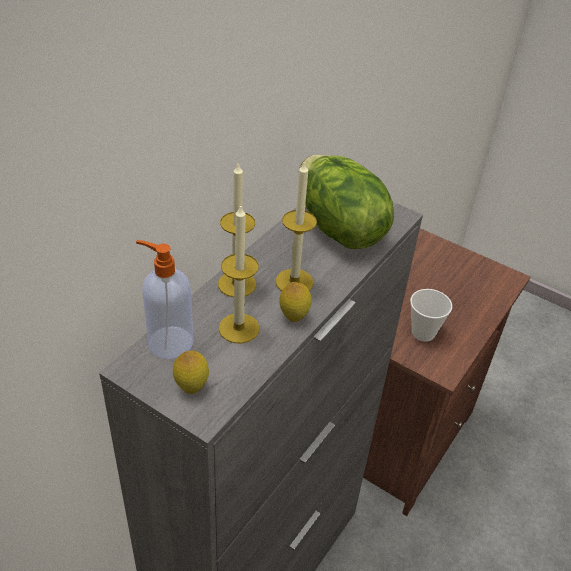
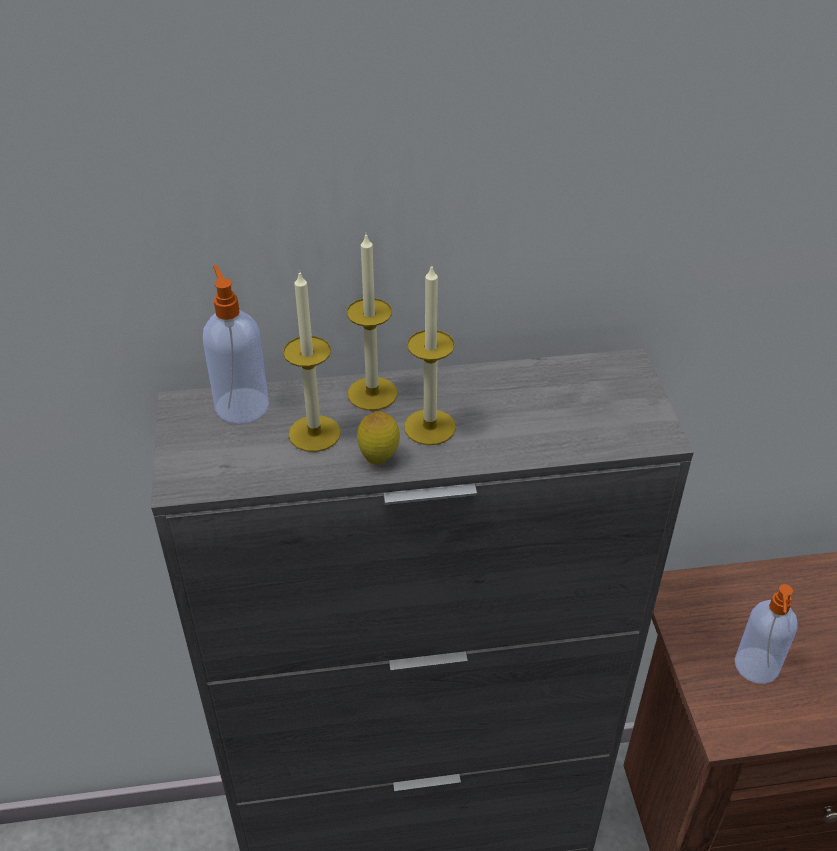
camera: 50 degrees right, 0 degrees up
(191, 387) = (204, 454): lemon -> none
(337, 228) = (560, 404): lettuce -> none
(423, 333) = (756, 667): cup -> soap dispenser

